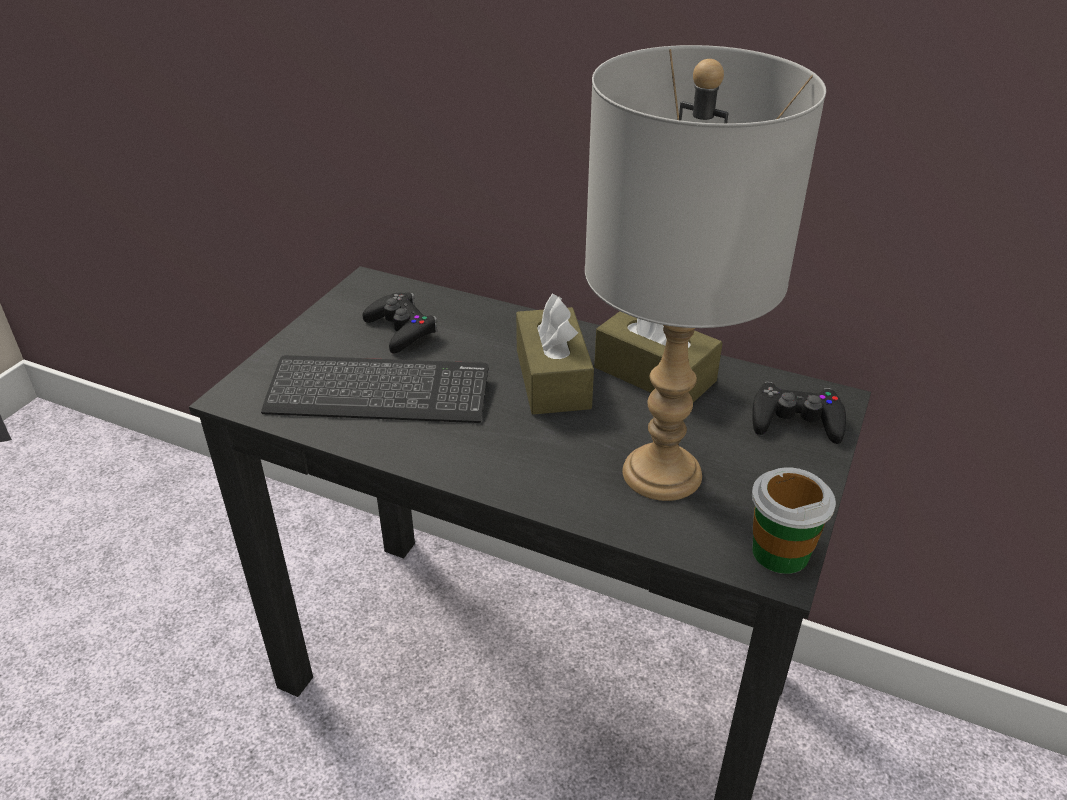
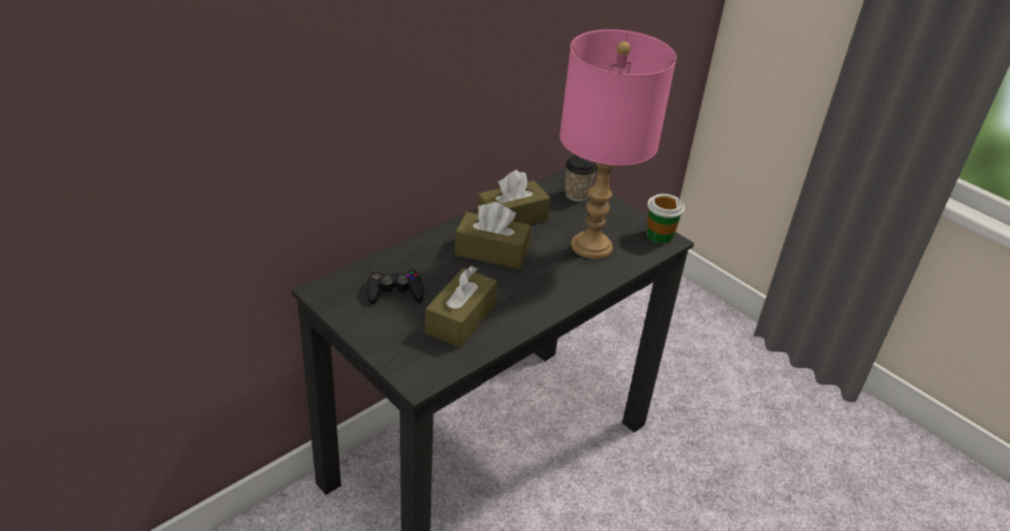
camera: 70 degrees left, 0 degrees up
(378, 394) = (460, 319): keyboard -> brown tissue box
(662, 472) = (591, 245): grey table lamp -> pink table lamp
(795, 420) = (577, 195): black game controller -> cup

